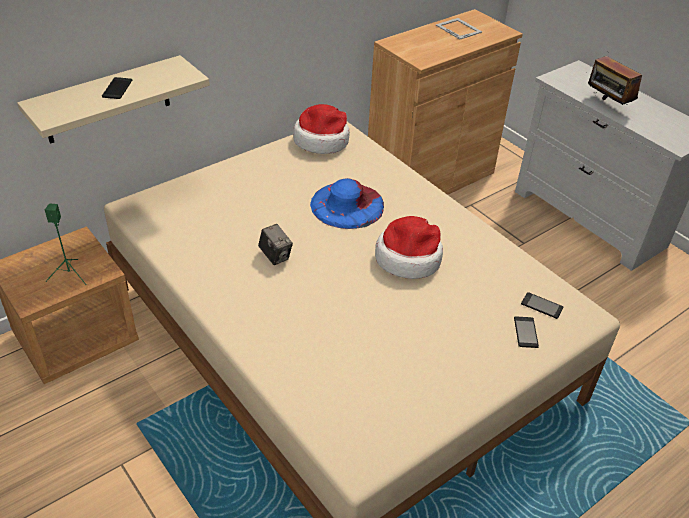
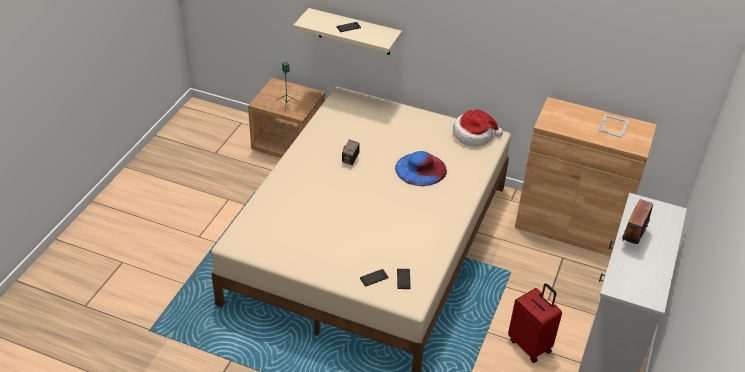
camera: 60 degrees right, 0 degrees up
(408, 258) = (395, 210): hat -> none
(581, 286) = (530, 345): none -> red suitcase

